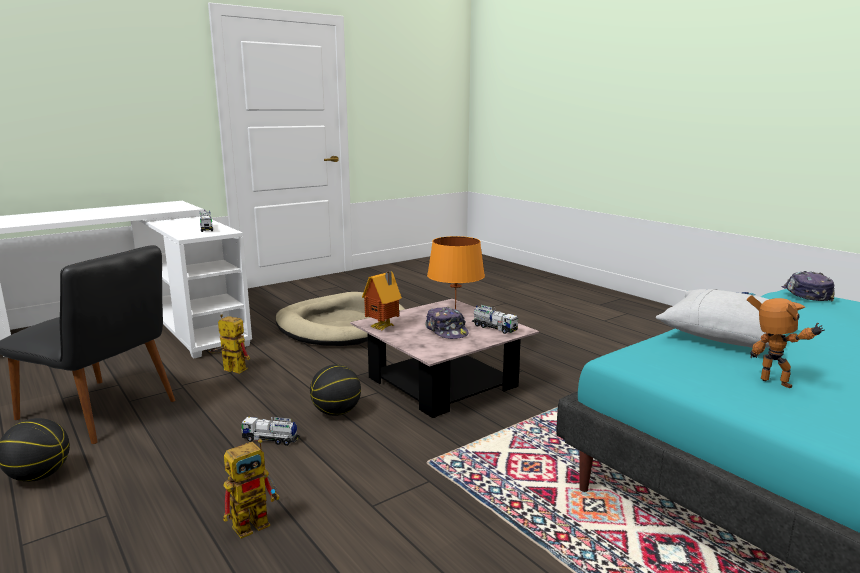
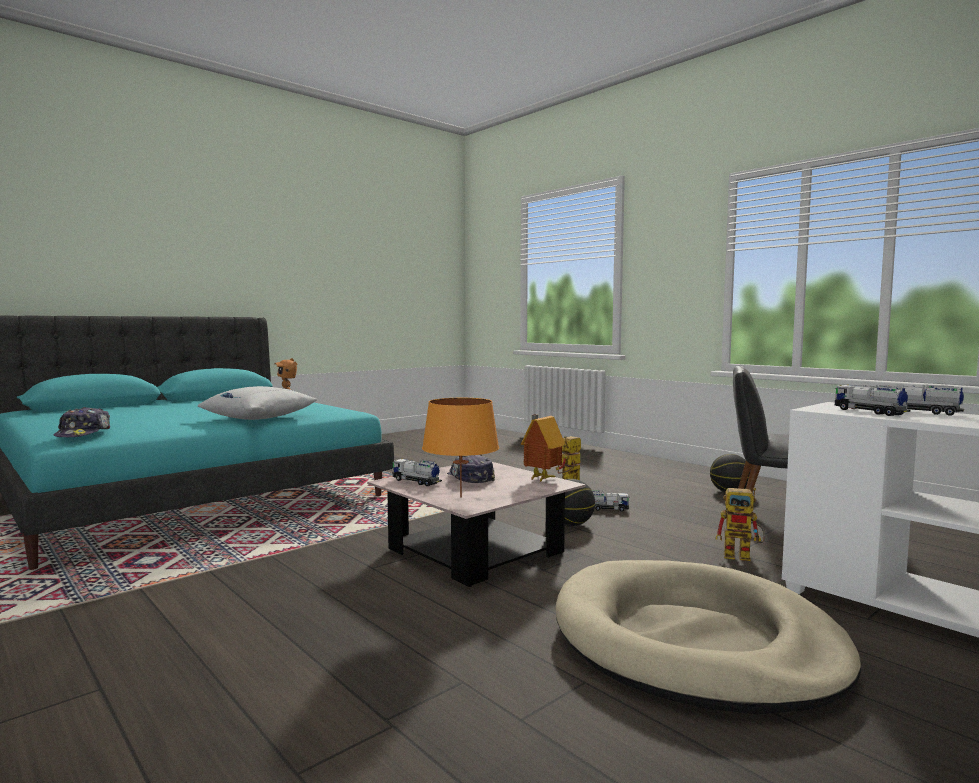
camera: 175 degrees right, 10 degrees down
(178, 228) = (920, 412): none -> toy truck

